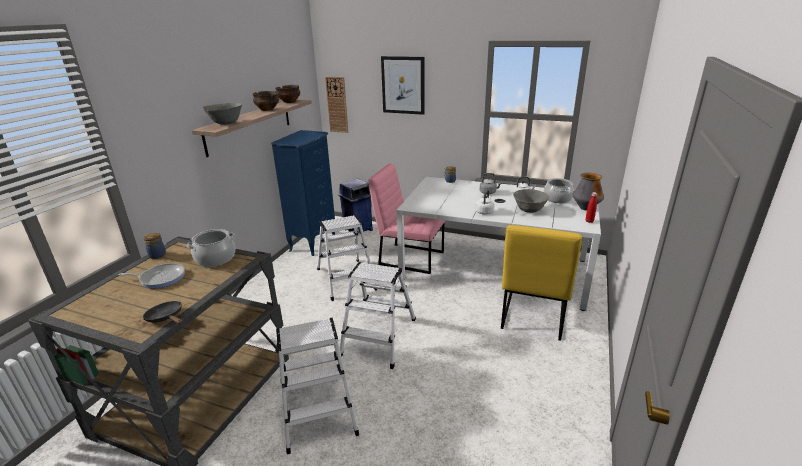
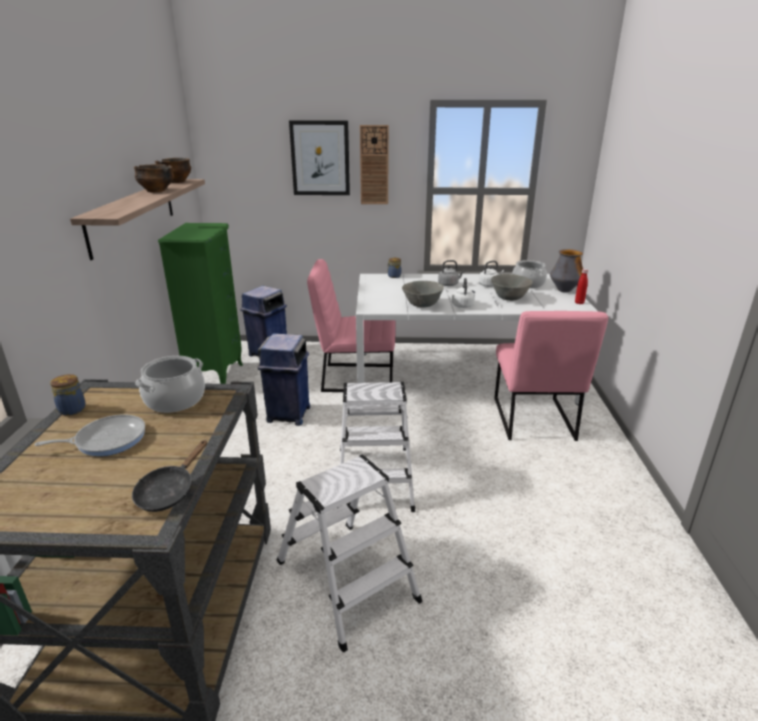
camera: 20 degrees left, 0 degrees up
(166, 318) = (169, 491): black frying pan -> black frying pan turned 90 degrees counterclockwise
(226, 124) = (117, 208): grey bowl -> grey bowl (422, 306)
(314, 243) = (218, 378): blue dresser -> green dresser
(337, 105) = (225, 188): wall clock -> wall clock (374, 165)
(345, 278) = (288, 415): white step ladder -> blue trash can
(532, 315) = (533, 420): yellow chair -> pink chair

